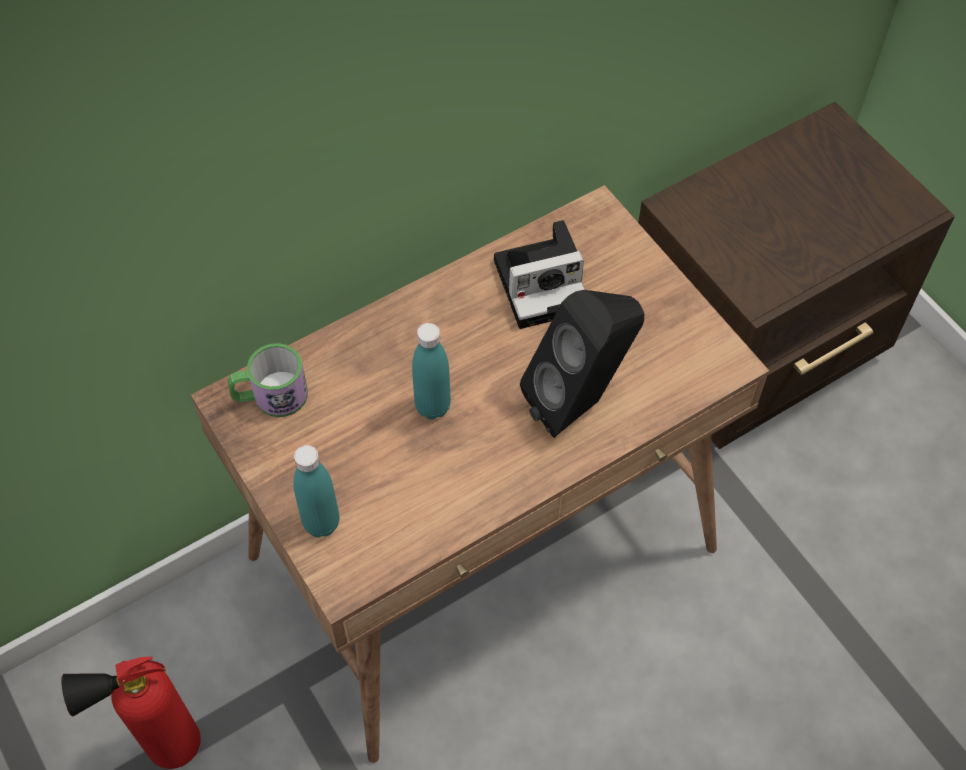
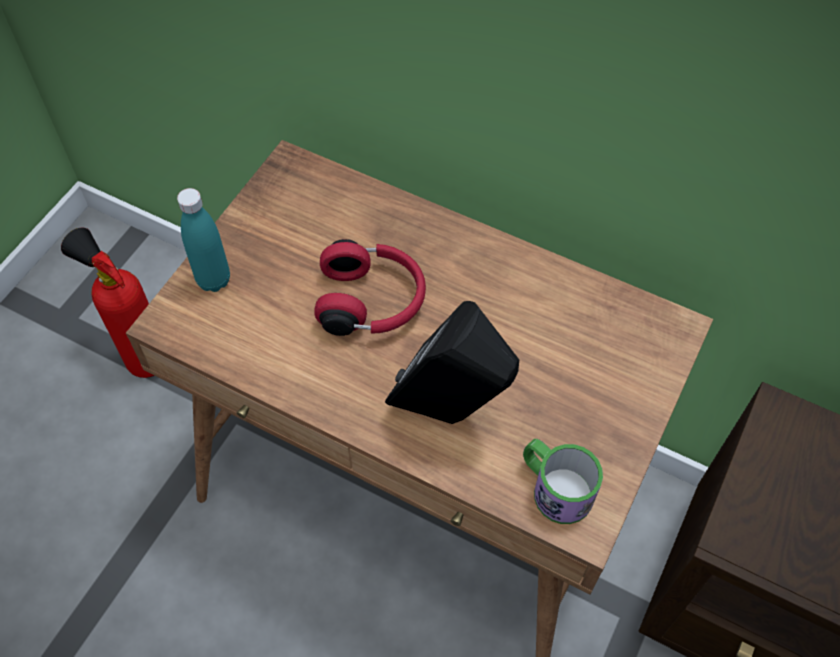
camera: 60 degrees right, 0 degrees up
(270, 396) = (311, 188): mug -> mug (554, 487)
(432, 406) = (372, 301): turquoise bottle -> red headphones
(543, 283) = (560, 322): camera -> none

